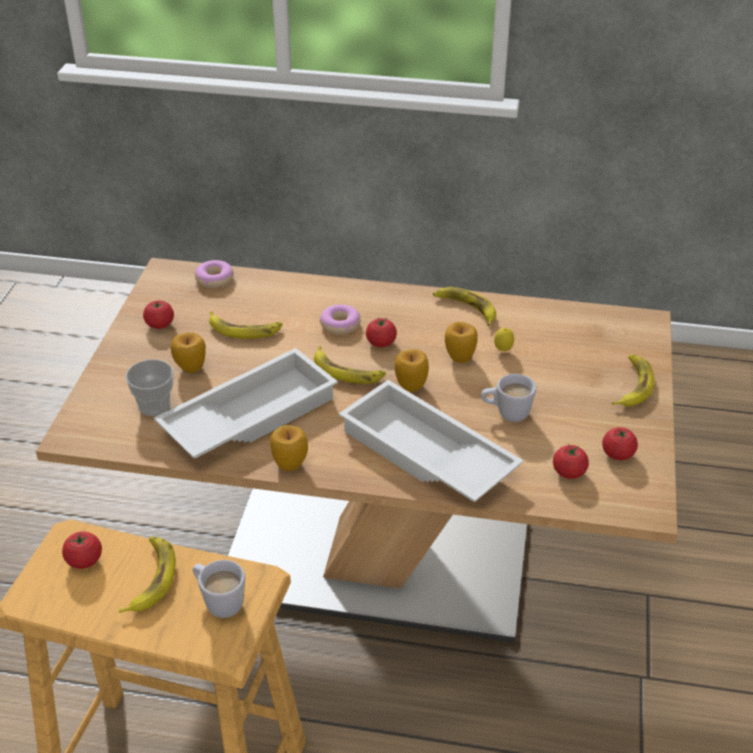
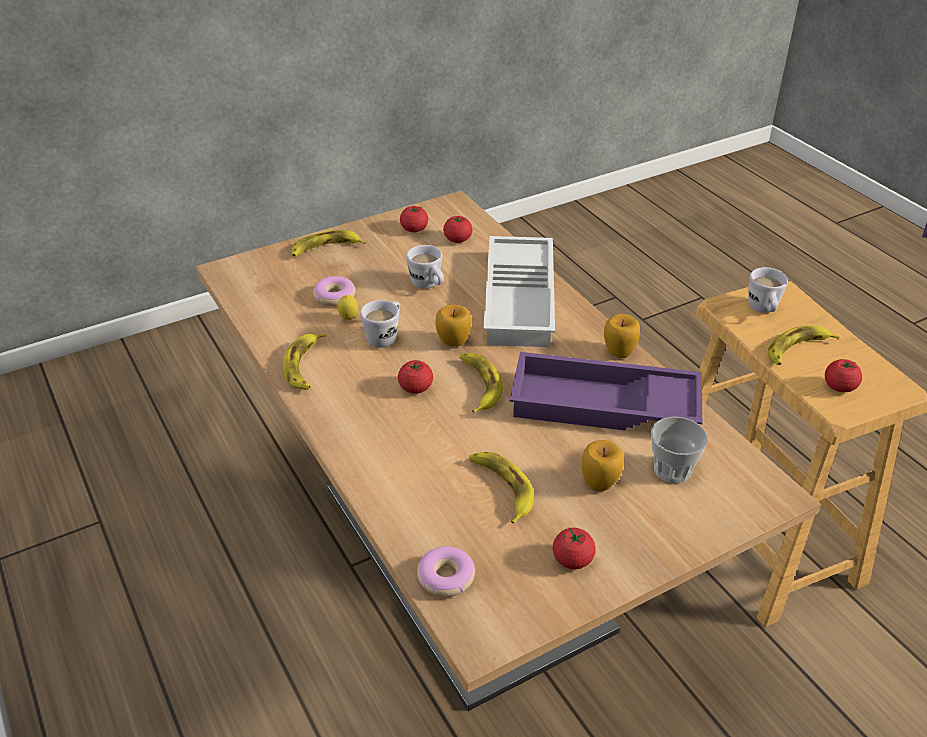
camera: 130 degrees left, 0 degrees up
(249, 415) = (602, 406): white tray -> purple tray
(340, 324) = (417, 427): donut -> donut (335, 296)
(459, 357) = (385, 336): apple -> white mug

